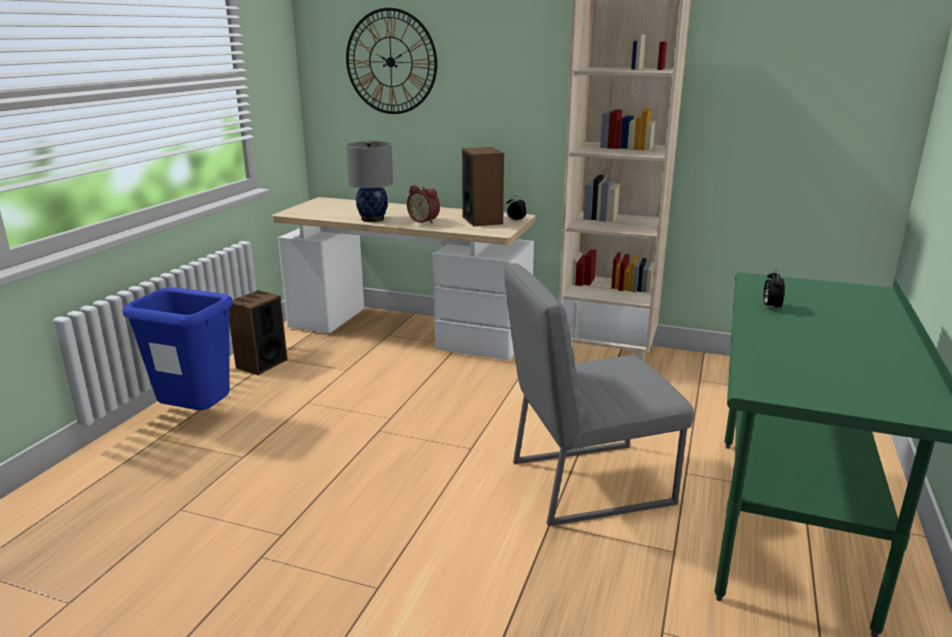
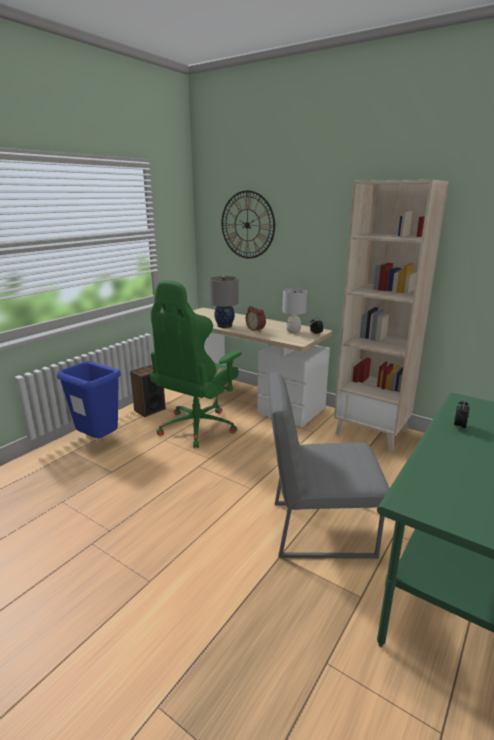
camera: 15 degrees right, 0 degrees up
(351, 379) = (197, 427): none -> green office chair
(482, 220) = (294, 332): speaker -> grey table lamp

